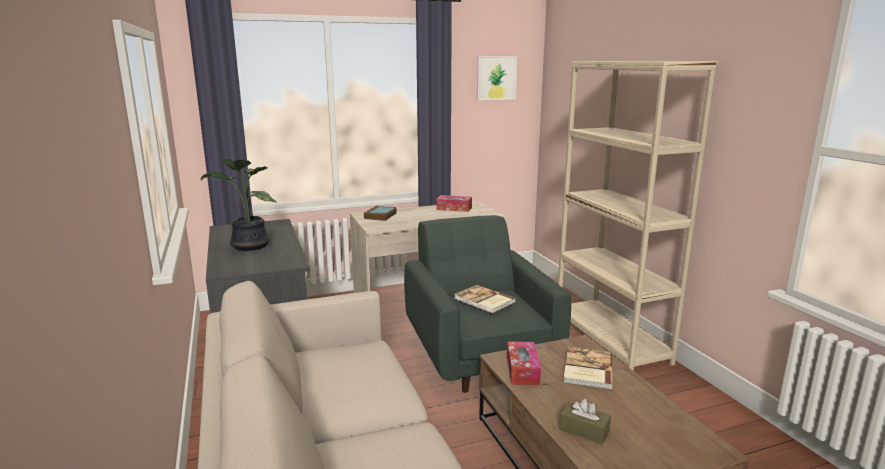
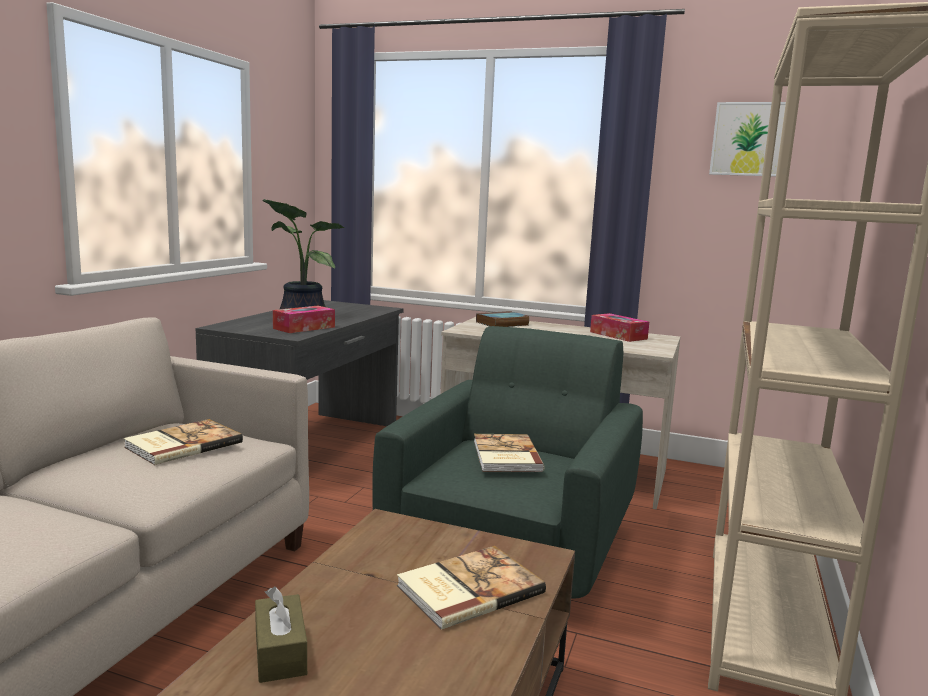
camera: 40 degrees right, 5 degrees down
(344, 365) = (182, 444): none -> book
(522, 370) = (381, 546): tissue box -> tissue box (304, 328)

